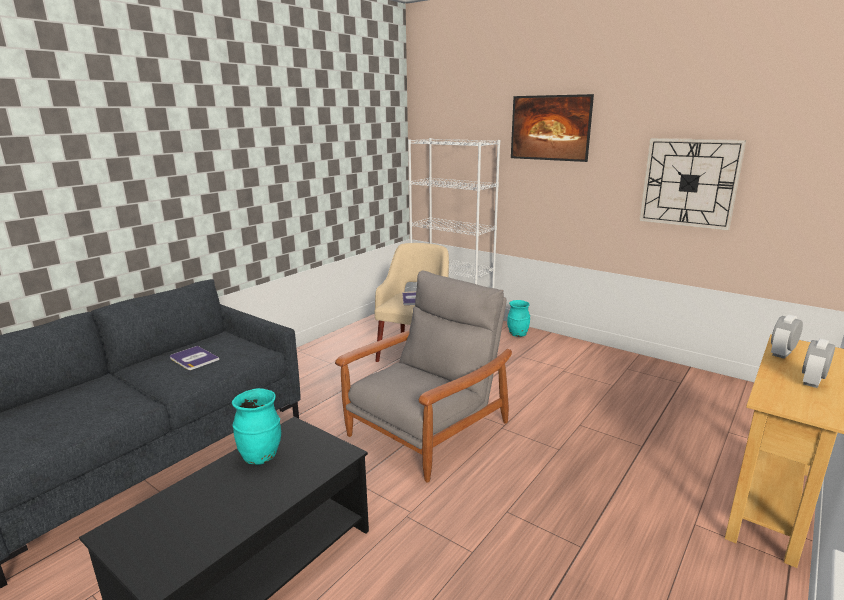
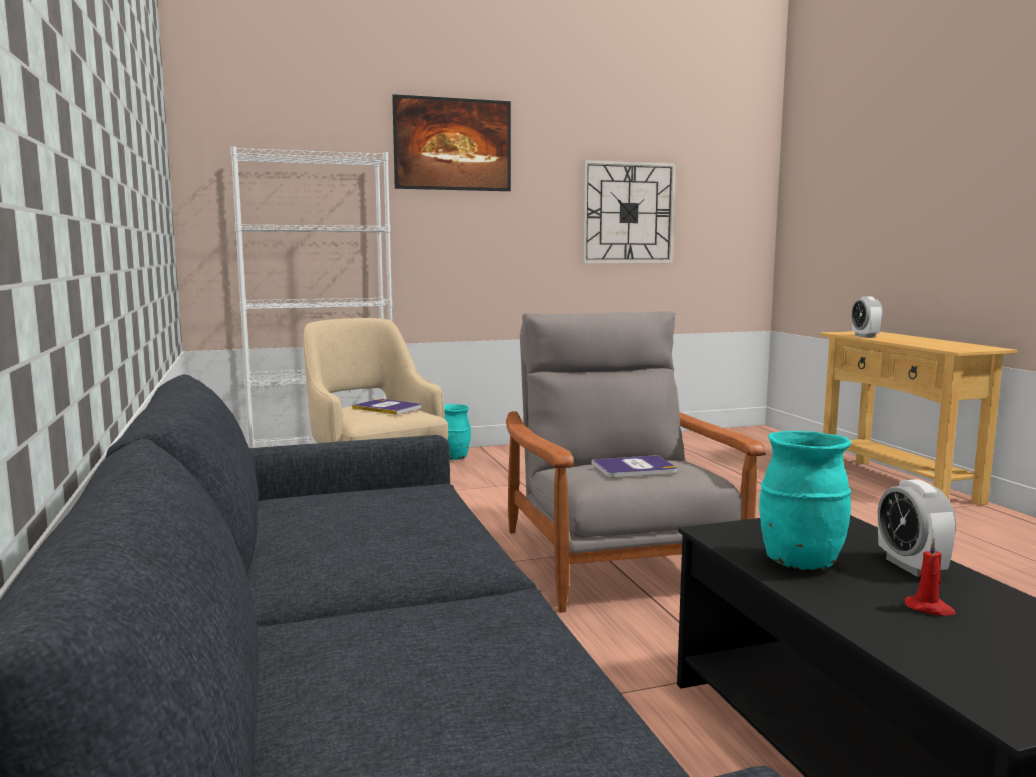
camera: 55 degrees left, 10 degrees down
(193, 359) = (363, 528): book -> book (634, 468)
(217, 501) = (929, 608): none -> red candle
(812, 382) = (926, 340): alarm clock -> alarm clock (911, 566)

